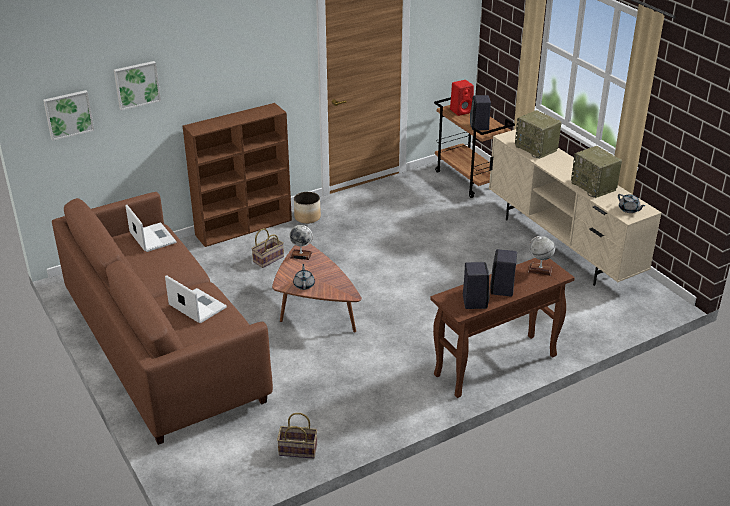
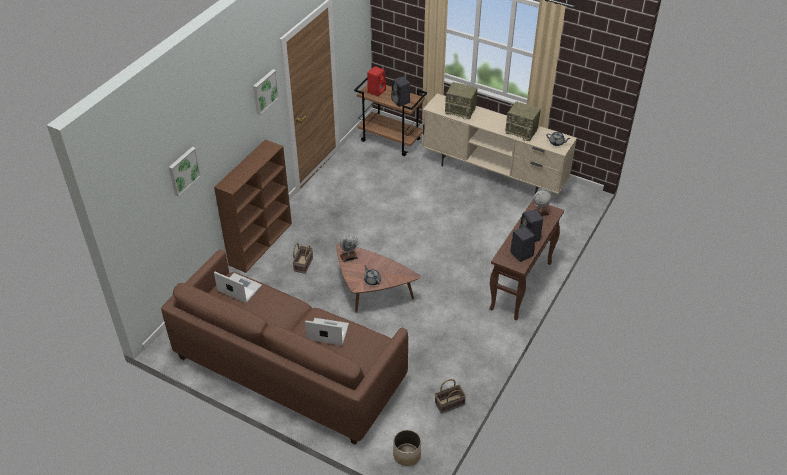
camera: 30 degrees left, 10 degrees up
(68, 114) = (144, 217): picture -> picture (264, 91)
(307, 217) = (301, 216): planter -> planter (406, 454)

